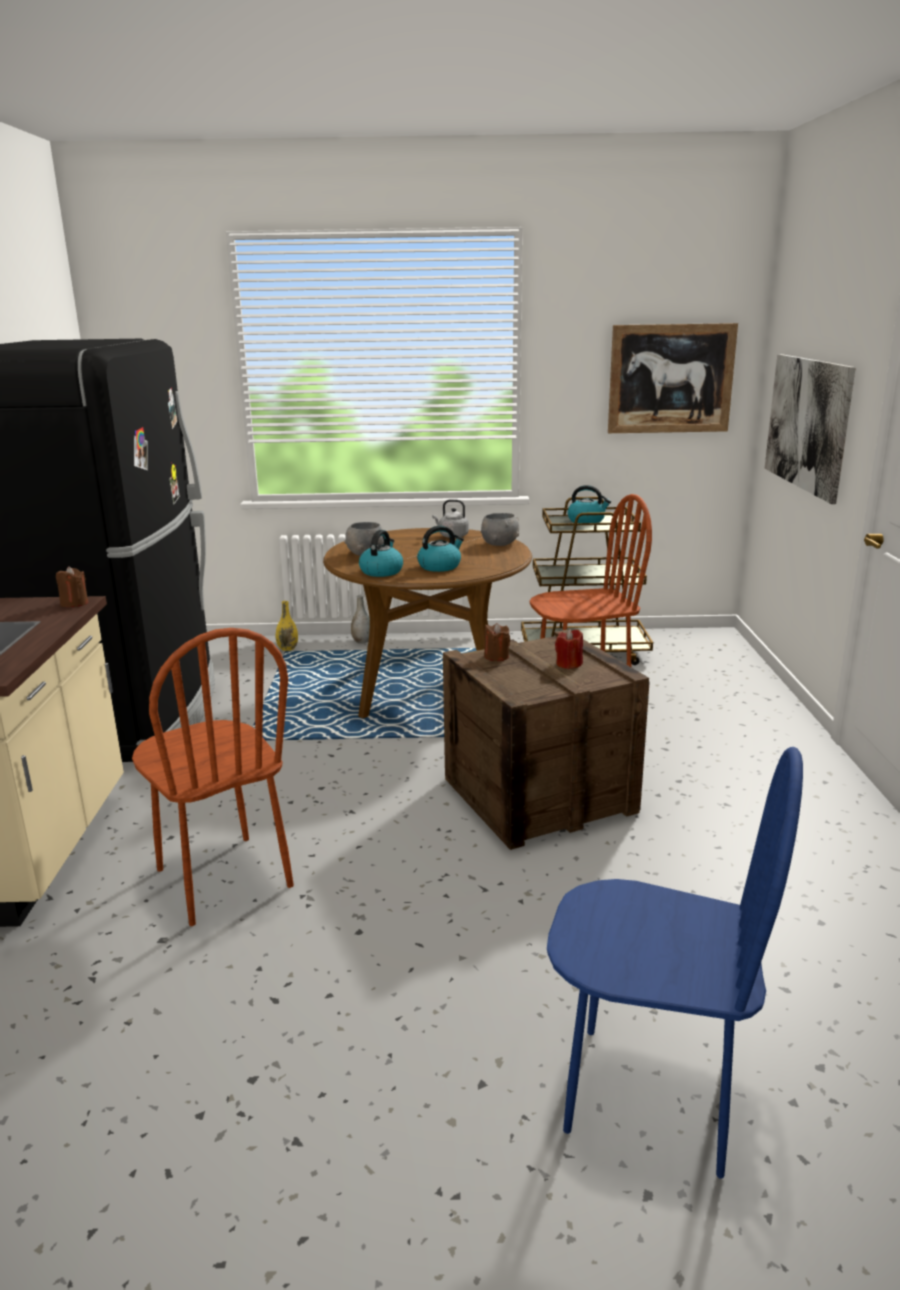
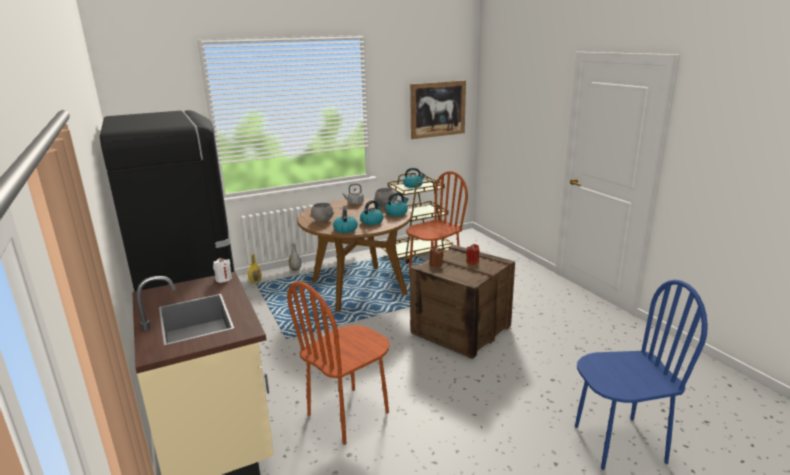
camera: 25 degrees left, 0 degrees up
(74, 603) = (224, 279): brown candle -> white candle
(222, 878) = (348, 414): brown chair -> brown chair turned 105 degrees clockwise
(500, 559) = (396, 213): none -> kettle
(806, 423) = (515, 128): picture -> none

